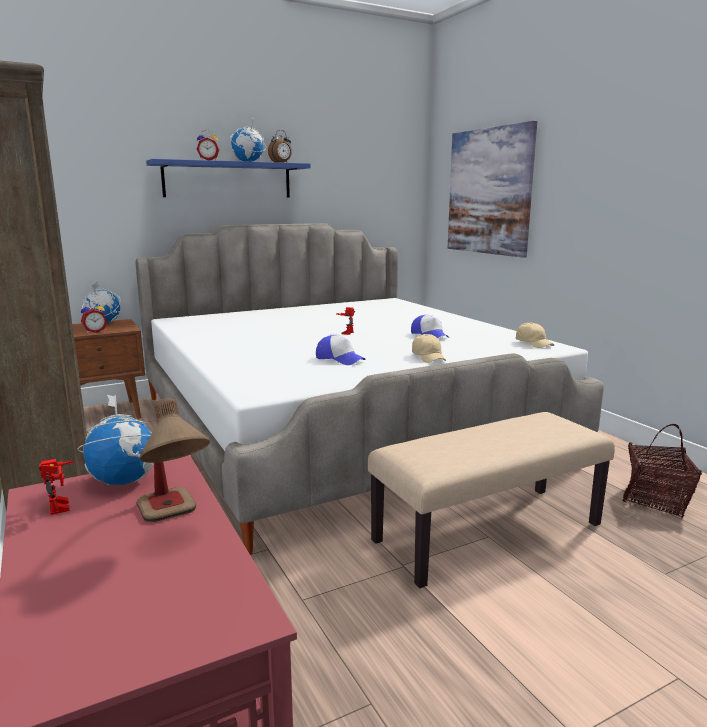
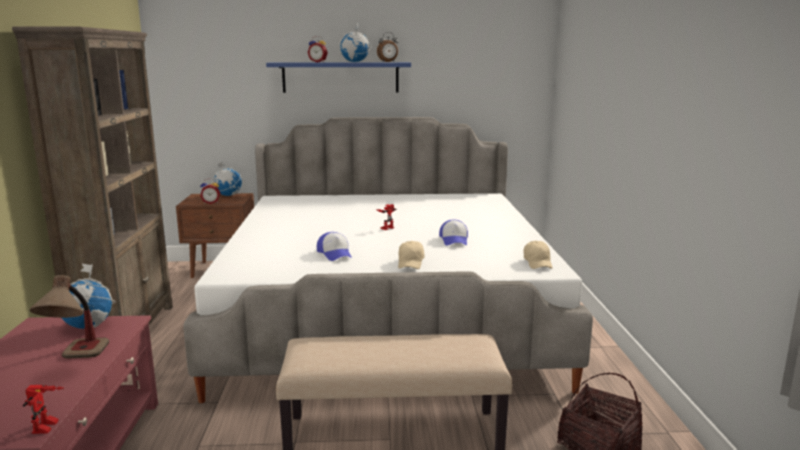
camera: 25 degrees right, 0 degrees up
(63, 507) = (37, 336): toy robot -> toy robot (48, 428)
(489, 191) = (585, 93): picture -> none

